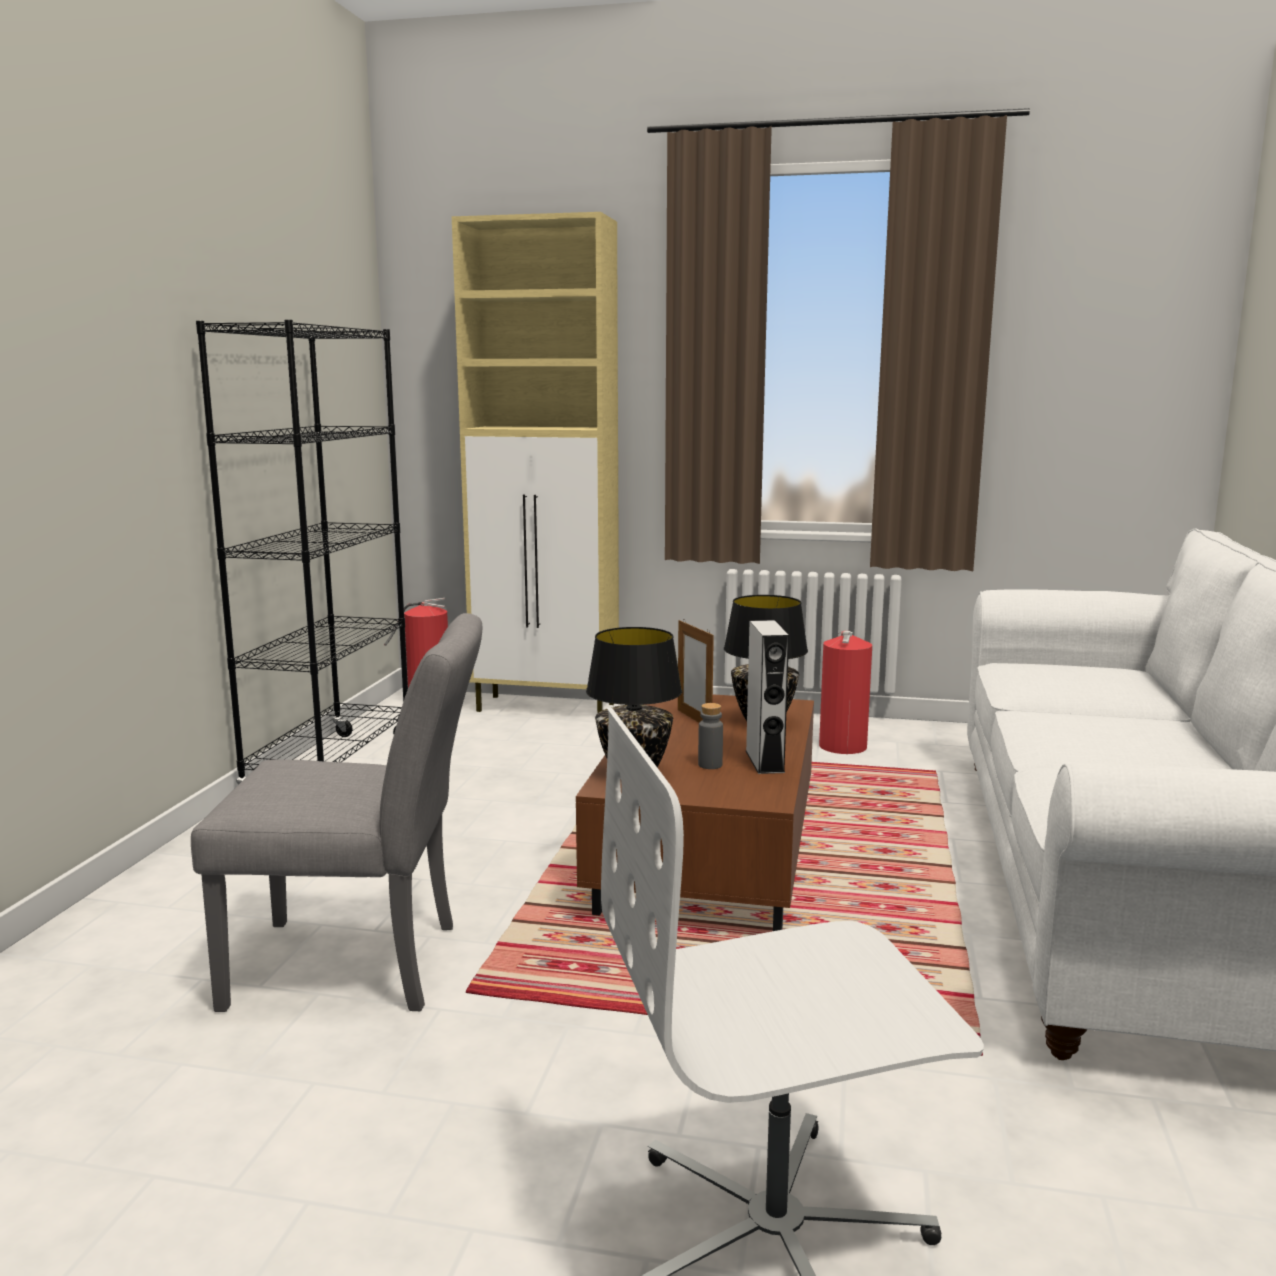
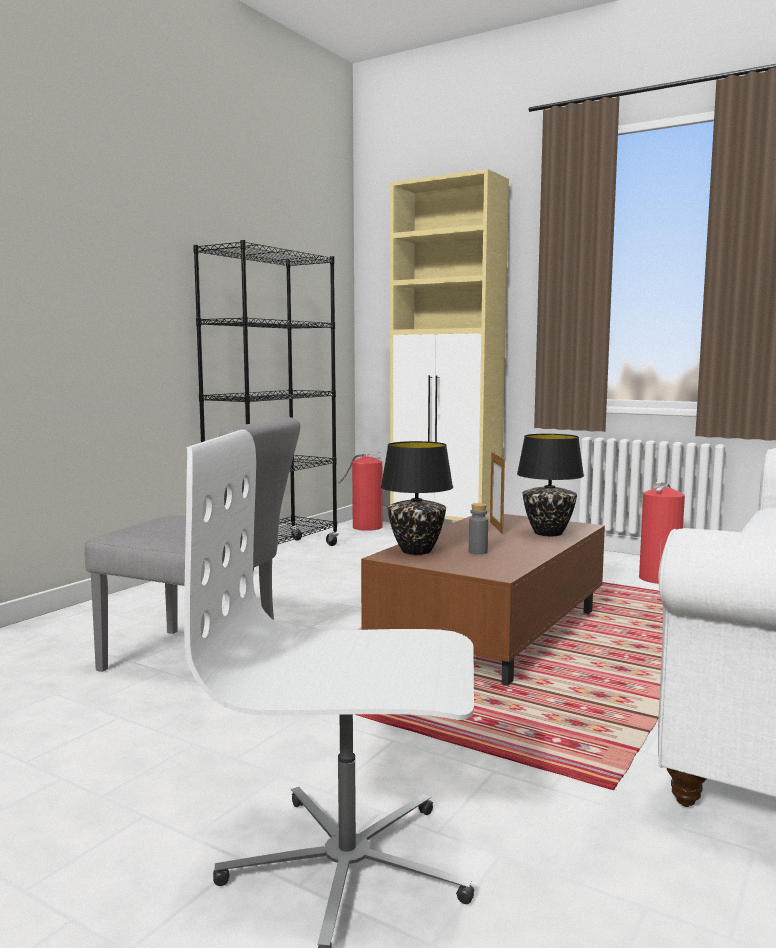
camera: 20 degrees right, 5 degrees down
(764, 761) = (522, 553): grey speaker -> none

